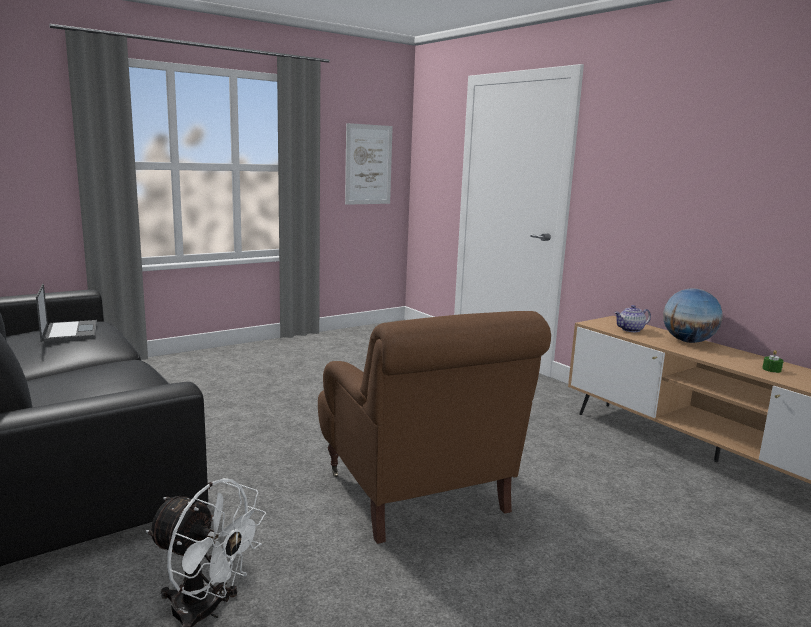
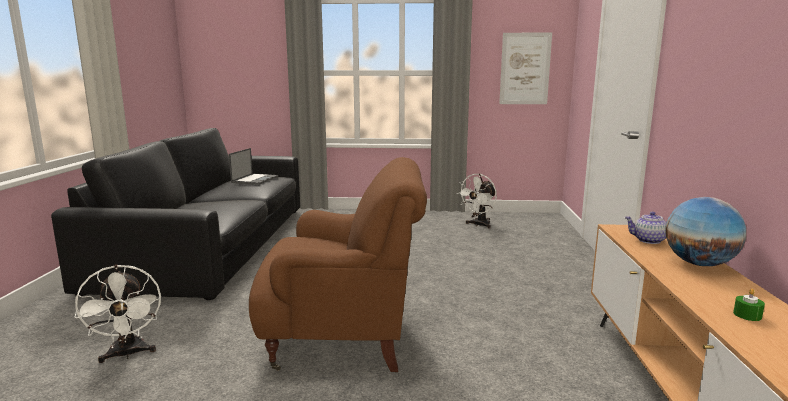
camera: 40 degrees right, 0 degrees up
(352, 345) = (478, 225): none -> white fan
(418, 494) = (344, 338): brown armchair -> brown armchair turned 105 degrees counterclockwise

